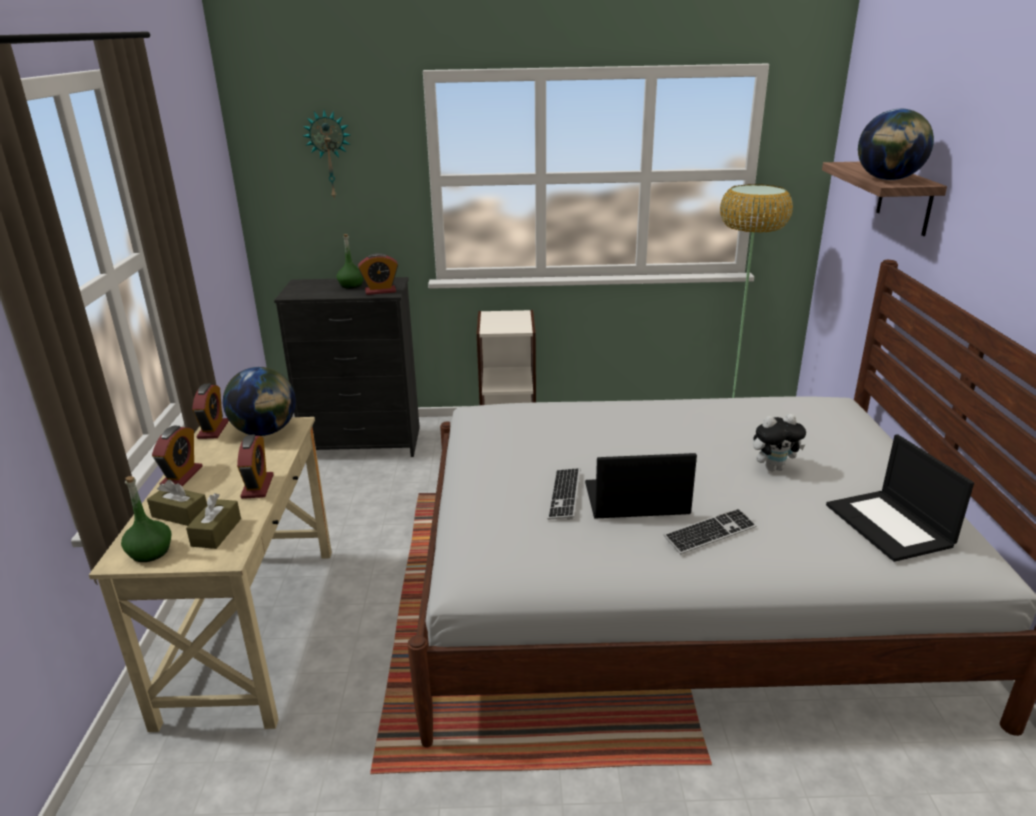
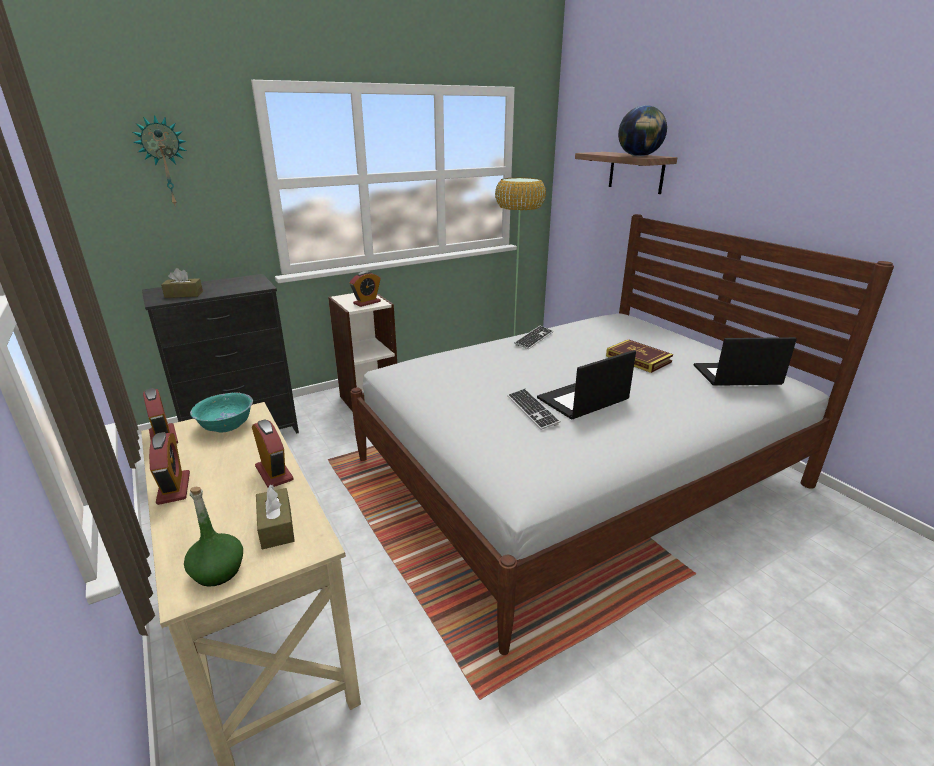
camera: 30 degrees left, 0 degrees up
(180, 515) = (214, 524): brown tissue box -> brown tissue box (184, 294)
(265, 431) = (227, 425): globe -> turquoise bowl
(351, 285) = (215, 286): green bottle -> none
(380, 291) = (250, 286): alarm clock -> alarm clock (367, 302)
(710, 533) = (652, 408): keyboard -> keyboard (534, 338)
(773, 467) = (638, 359): plush toy -> book
(890, 525) = (736, 375): laptop -> laptop turned 135 degrees clockwise

